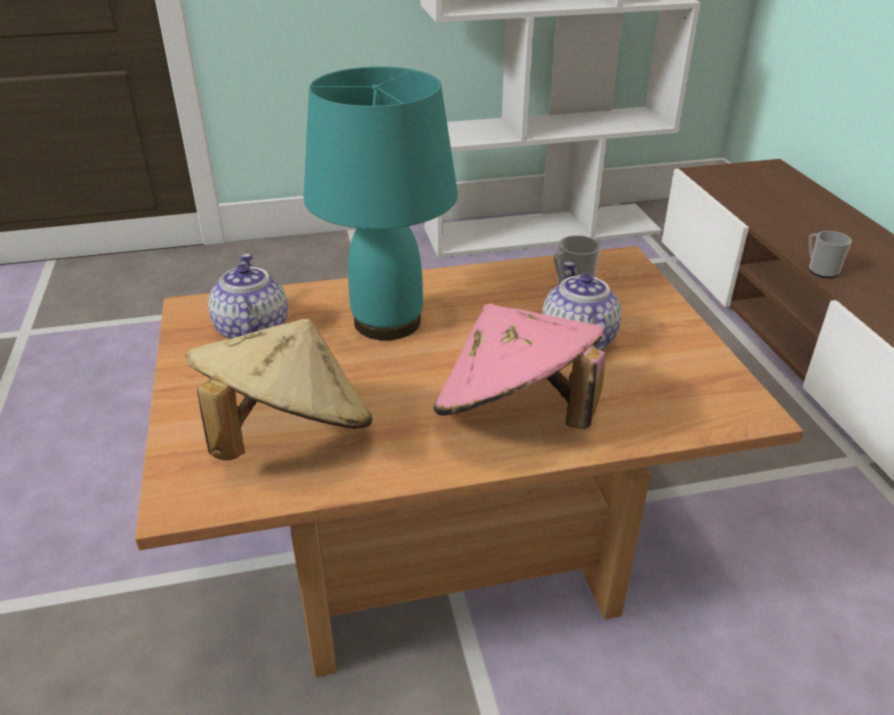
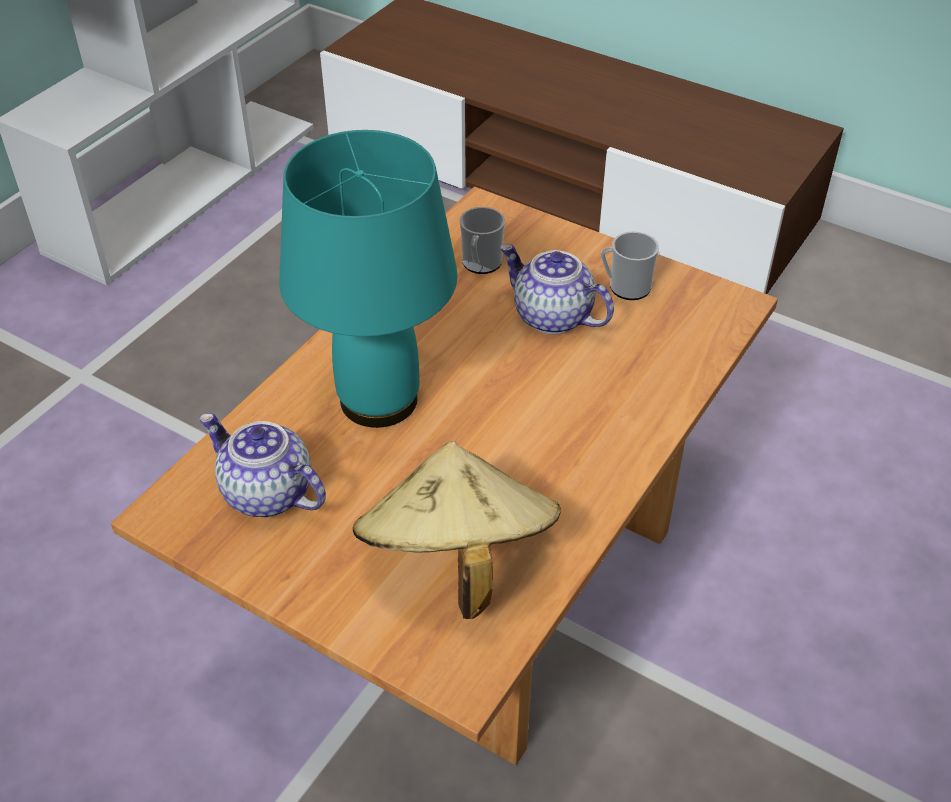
camera: 45 degrees left, 10 degrees up
(515, 415) = (596, 417): pink hat -> none
(820, 270) = (569, 119): mug -> mug (625, 287)

